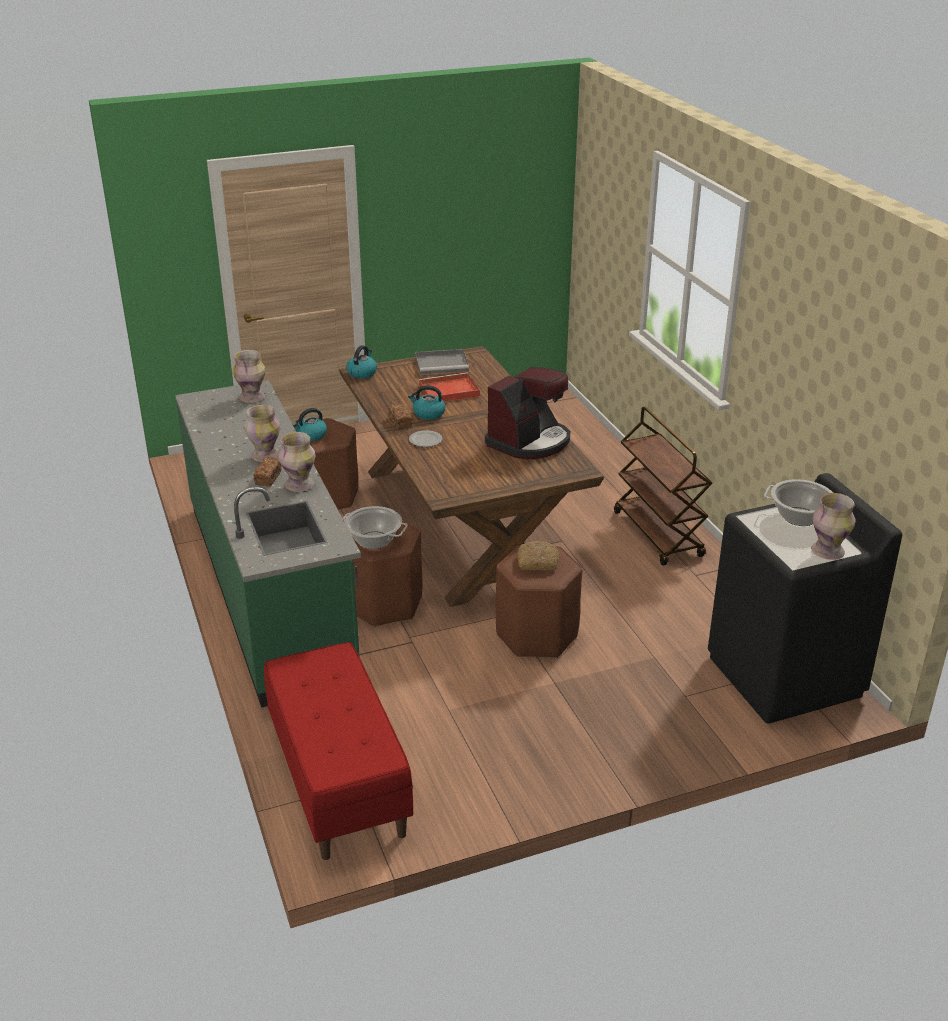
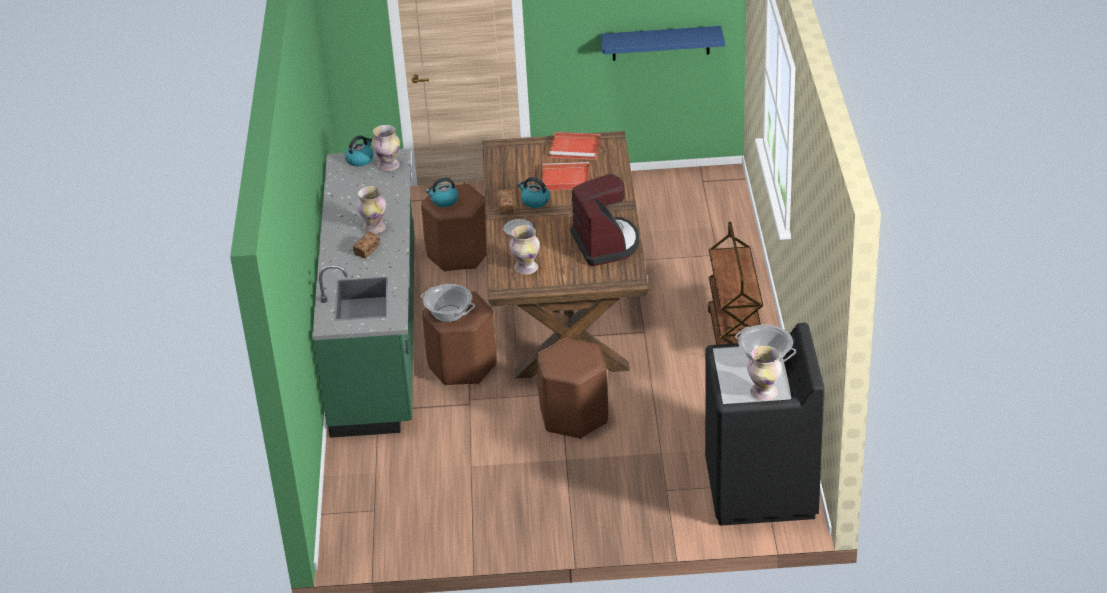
camera: 20 degrees right, 5 degrees up
(300, 485) = (389, 260): vase -> vase (526, 268)
(337, 780) = (363, 505): red bench -> none
(362, 373) = (500, 147): kettle -> kettle (360, 160)
(443, 364) = (576, 148): grey tray -> red tray
(494, 262) = (660, 43): none -> blue shelf
(529, 441) = (606, 244): coffee machine -> coffee machine turned 75 degrees counterclockwise
(538, 562) = (571, 356): bread -> none

